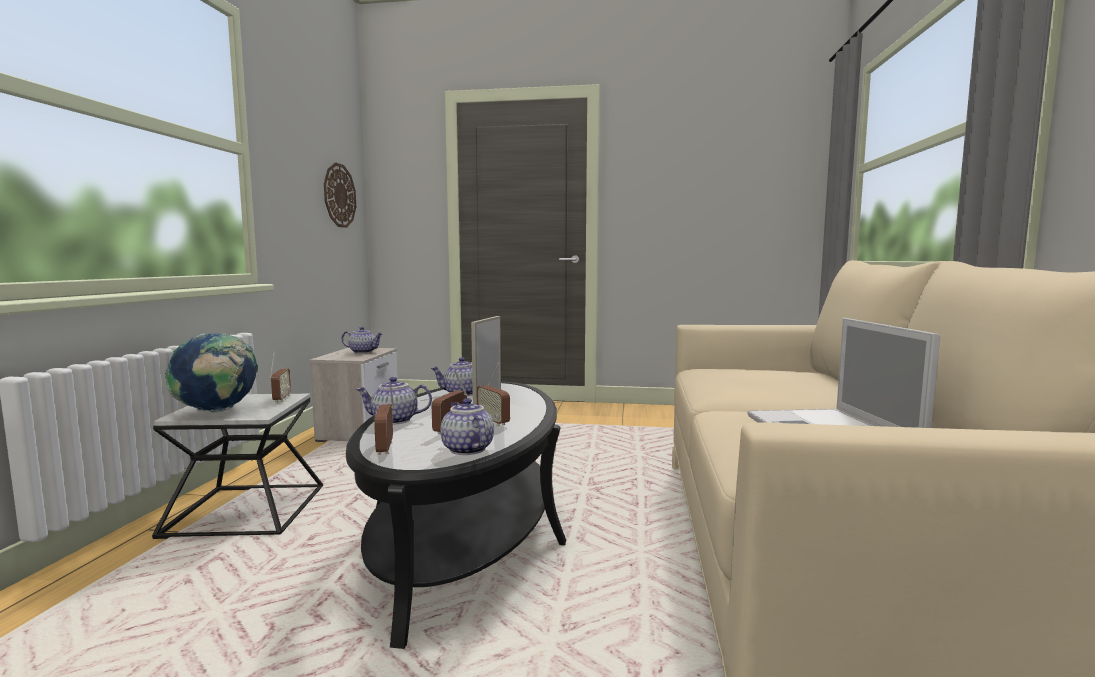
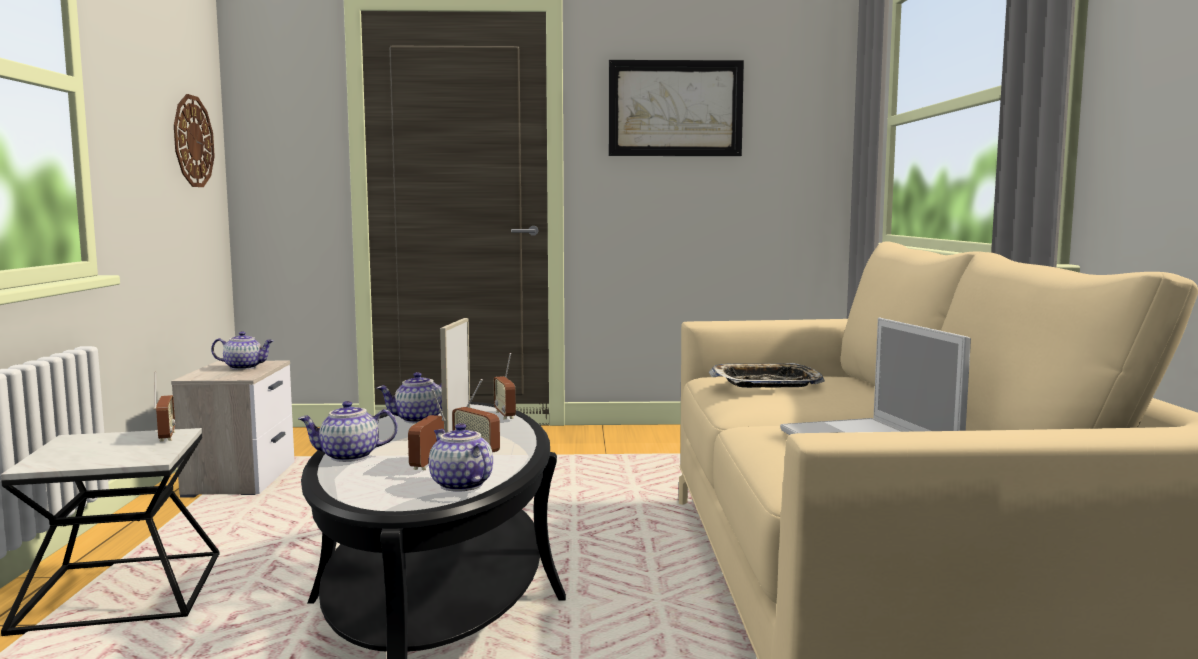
camera: 10 degrees left, 0 degrees up
(217, 411) = (86, 457): globe -> none
(385, 448) = (359, 489): radio -> radio (505, 415)
(683, 167) = (675, 108): none -> picture
(742, 375) = (766, 383): none -> tray

